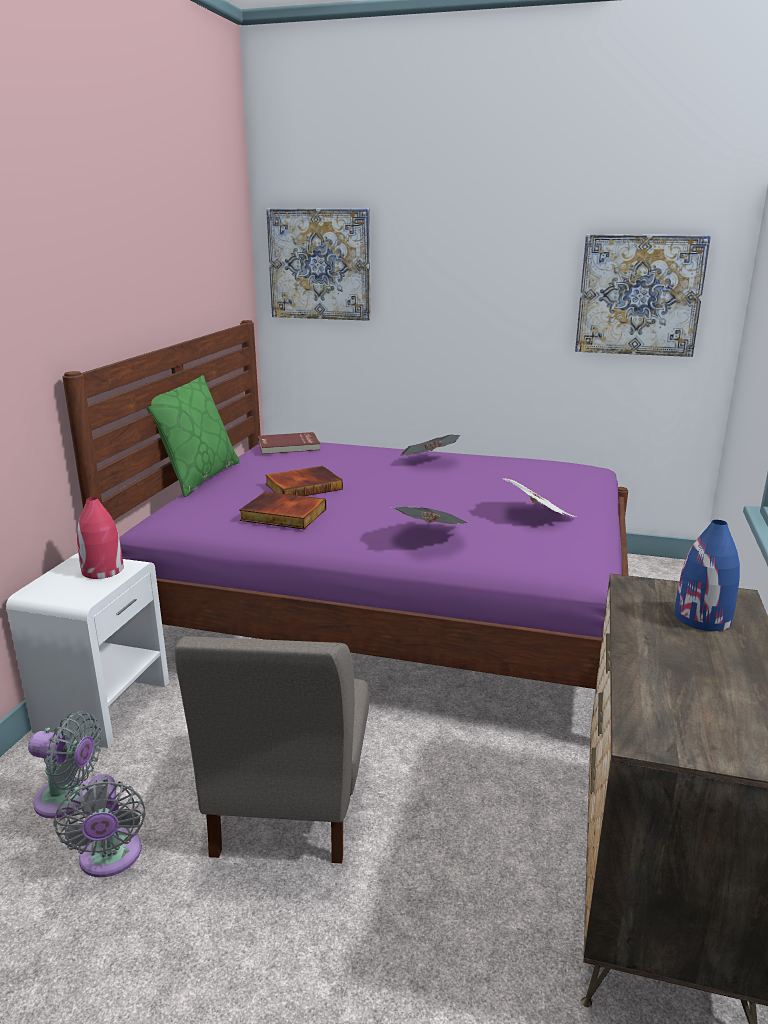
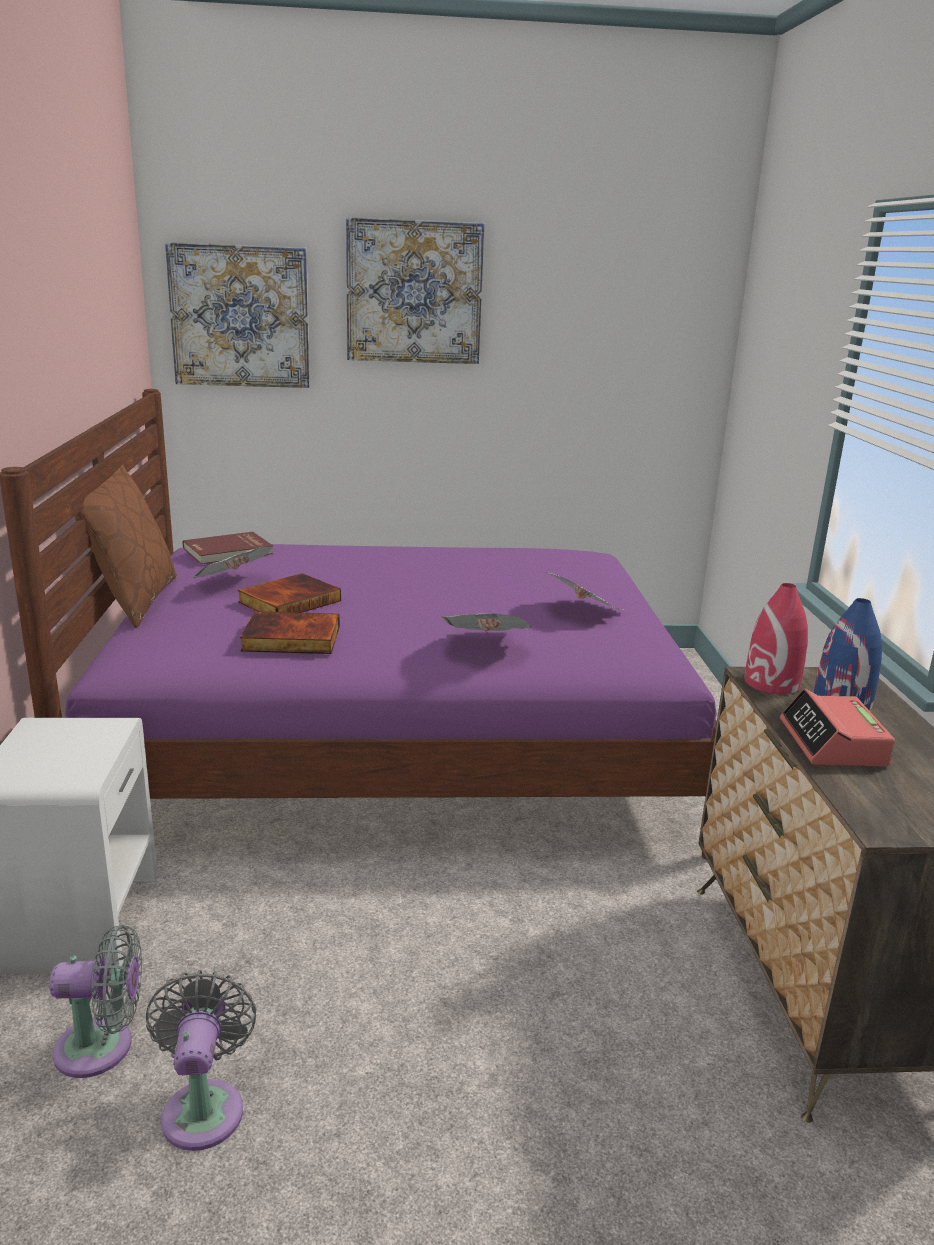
camera: 20 degrees left, 0 degrees up
(102, 570) = (80, 736): red vase -> red vase (772, 683)
(110, 859) = (204, 1107): grey fan -> grey fan turned 150 degrees counterclockwise
(198, 477) = (133, 600): green pillow -> brown pillow
(288, 806) = (395, 993): grey chair -> none
(429, 461) = (417, 558): newspaper -> newspaper (233, 583)
(639, 295) = (626, 357): picture -> picture (414, 292)
(658, 655) = (832, 744): none -> alarm clock

